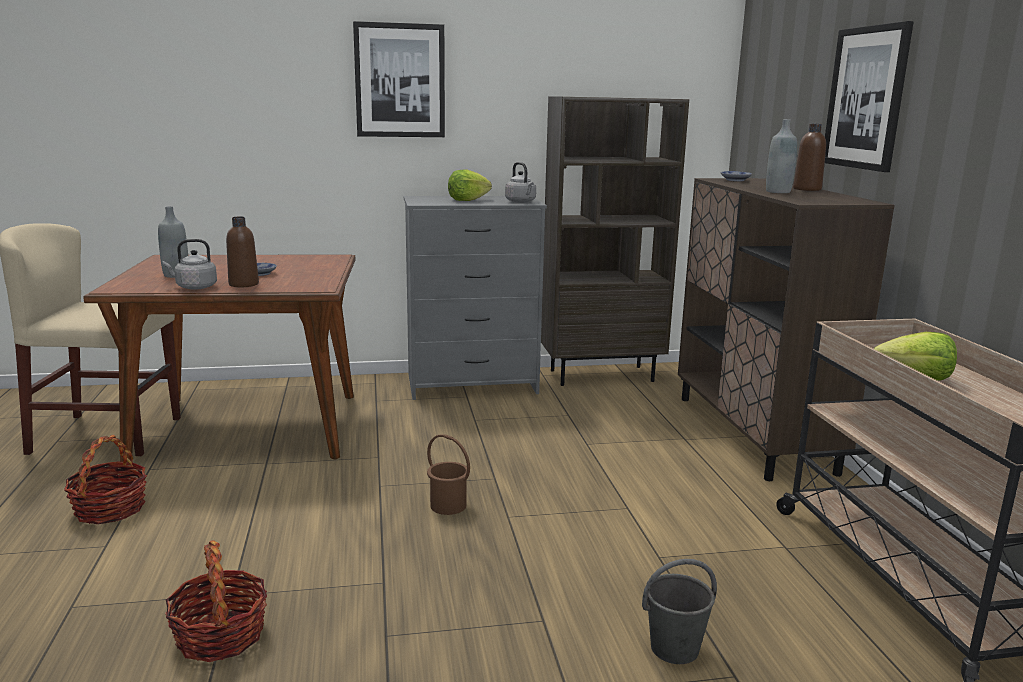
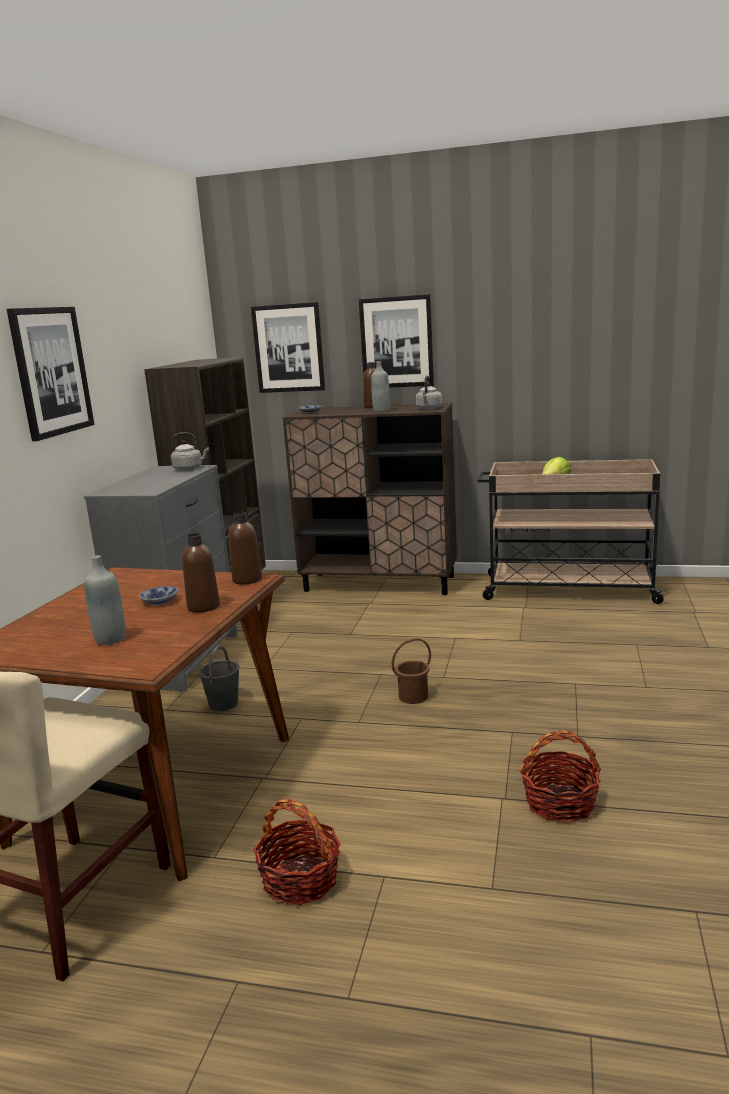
camera: 65 degrees left, 0 degrees up
(194, 287) = (190, 627): grey kettle -> grey kettle (428, 409)
(316, 286) = (247, 580): none -> brown bottle
(467, 200) = (153, 480): lettuce -> none
(675, 648) = (611, 653): grey bucket -> grey bucket (224, 703)
(779, 97) = (288, 348): none -> picture

